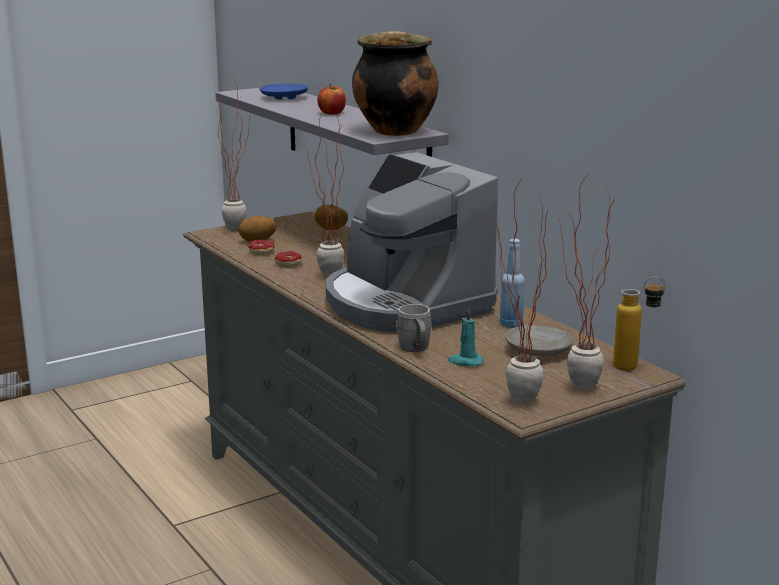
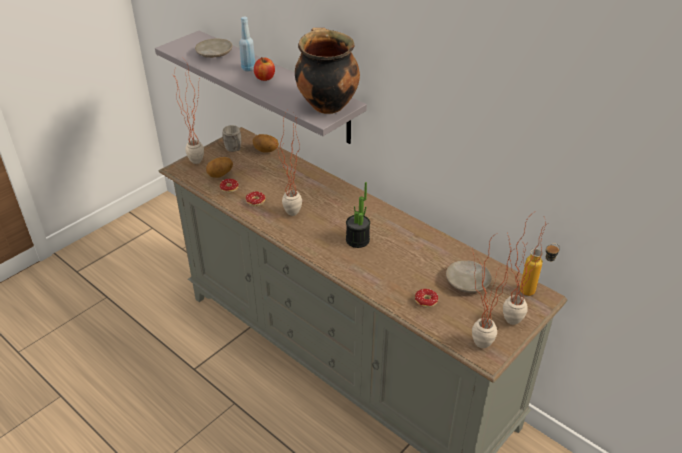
camera: 15 degrees left, 20 degrees up
(283, 98) = (214, 54): blue plate -> beige plate
(404, 304) = (357, 240): coffee machine -> potted plant
(415, 349) = (389, 296): grey mug -> grey mug (234, 149)
(465, 361) = (427, 304): turquoise candle -> donut
(511, 324) = (438, 253): blue bottle -> blue bottle (248, 69)

